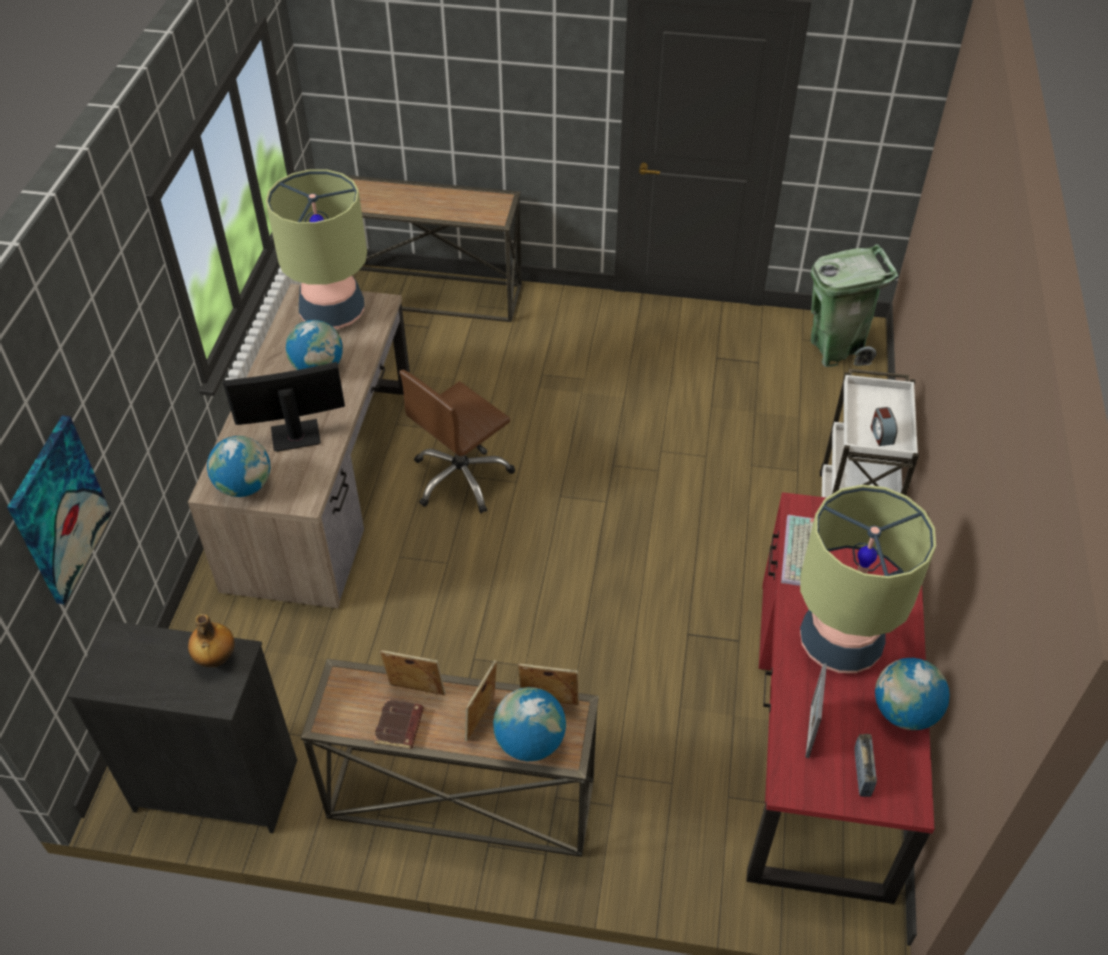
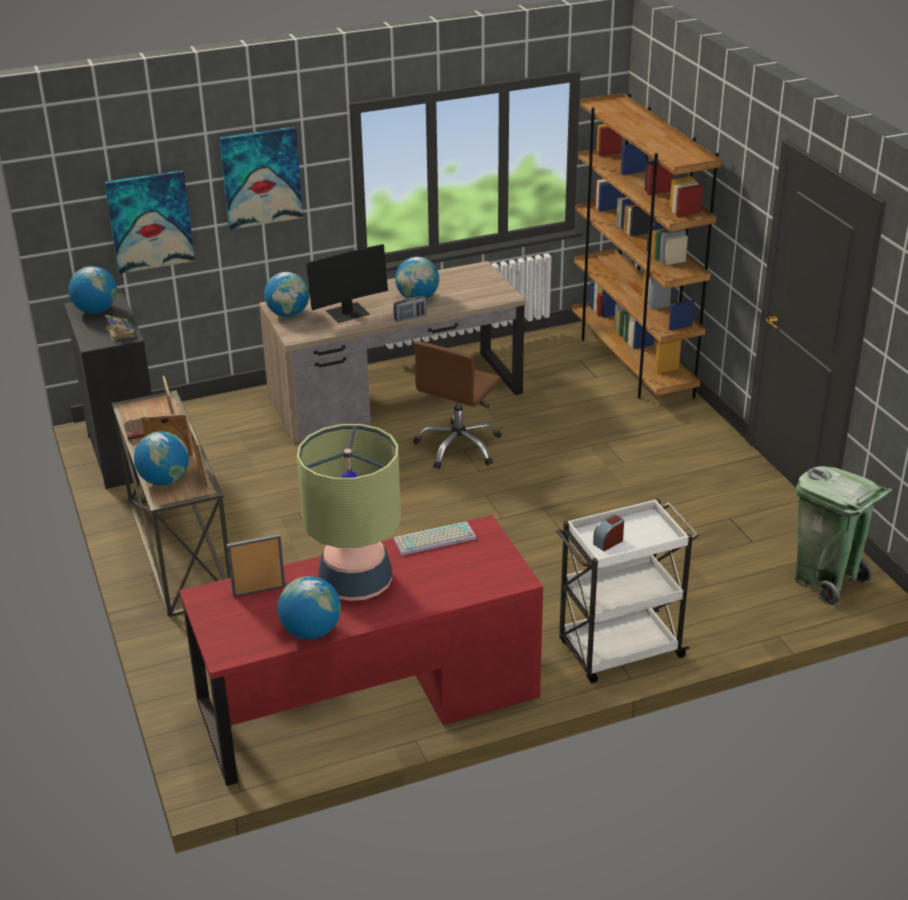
camera: 60 degrees right, 15 degrees down
(119, 356) = (261, 177): none -> picture
(128, 666) = (96, 311): none -> globe
(216, 659) = (120, 332): bottle -> book
(295, 436) = (348, 313): monitor -> monitor turned 105 degrees clockwise
(332, 313) = (476, 284): table lamp -> none
(429, 293) = (632, 363): console table -> brown bookcase
(461, 478) = (459, 447): brown office chair -> brown office chair turned 75 degrees counterclockwise
(862, 773) = (237, 625): radio -> radio (410, 317)

